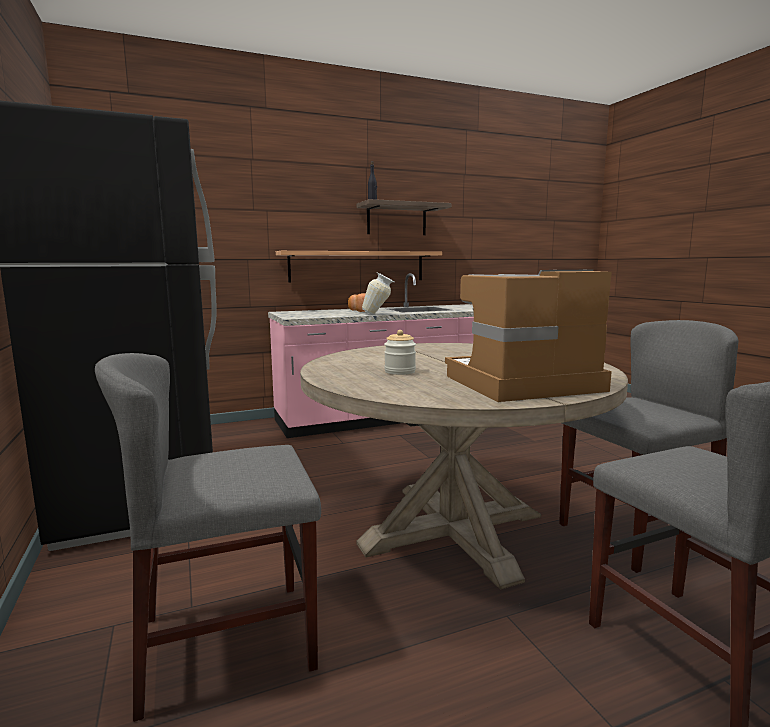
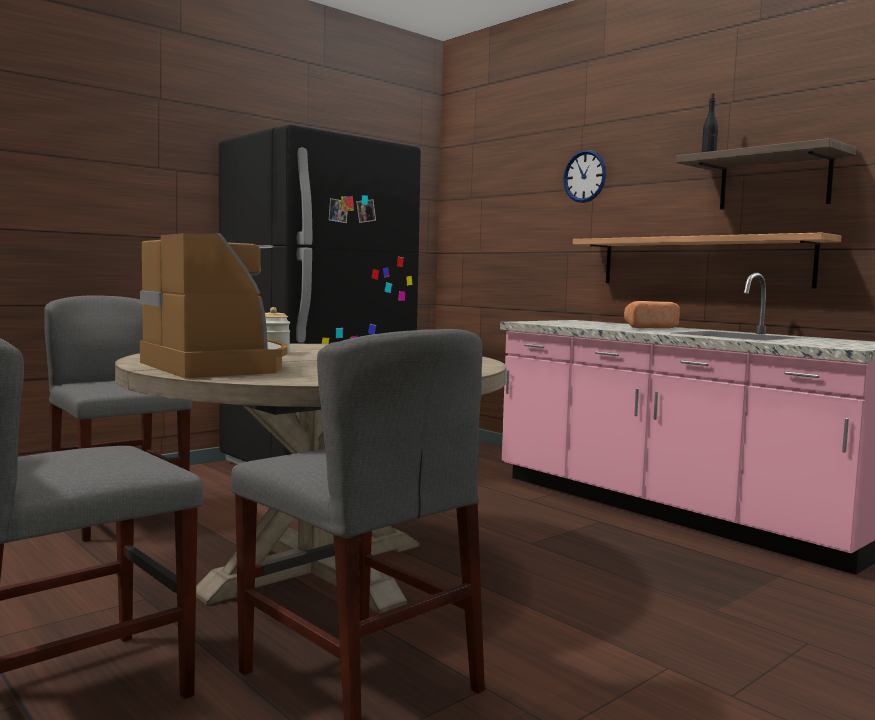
camera: 70 degrees right, 5 degrees down
(260, 200) = (585, 176): none -> wall clock
(379, 314) = (615, 329): vase -> none

